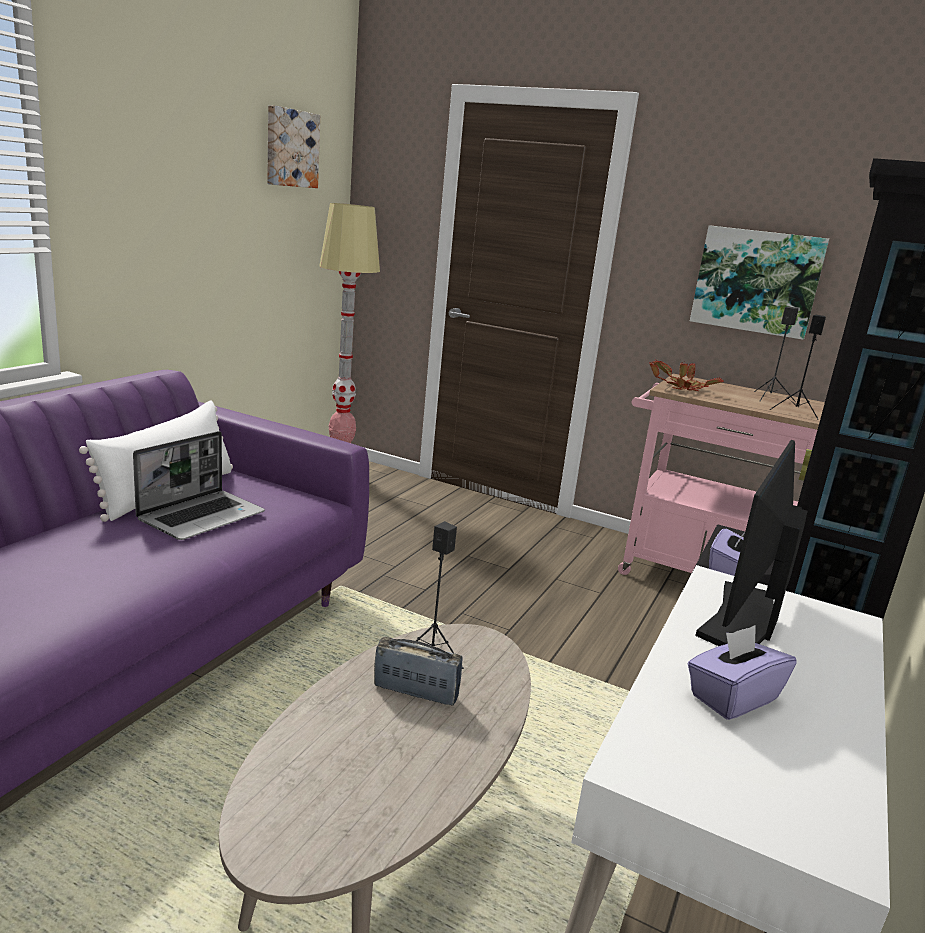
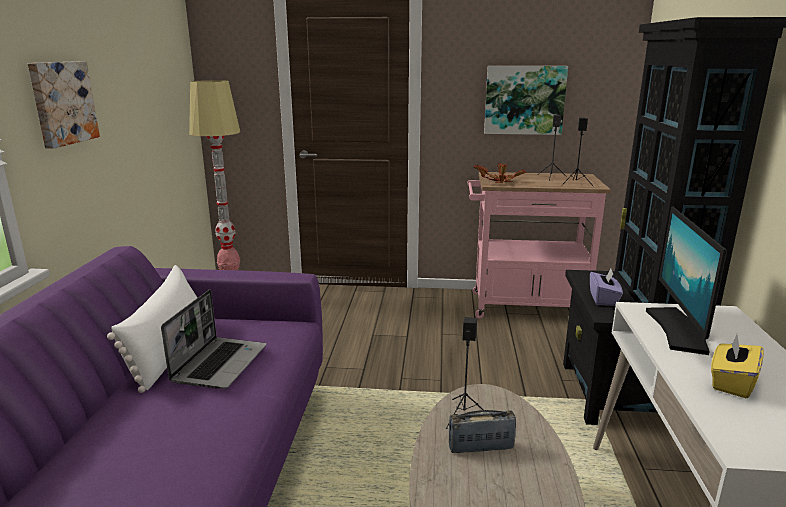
camera: 20 degrees left, 0 degrees up
(290, 148) = (152, 40): picture -> picture (62, 103)
(732, 697) = (731, 383): purple tissue box -> yellow tissue box

